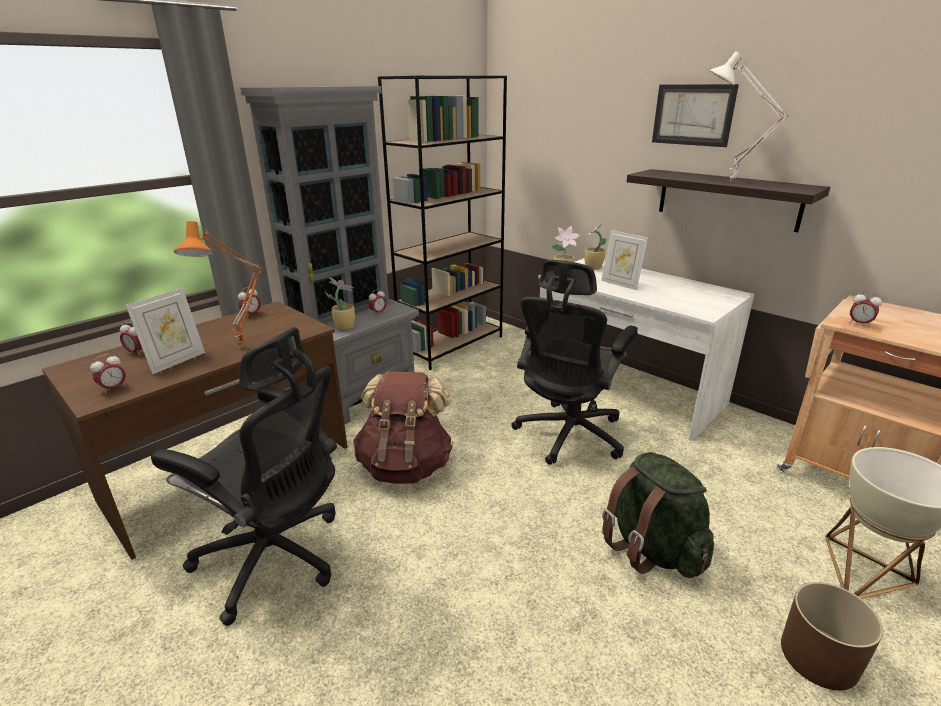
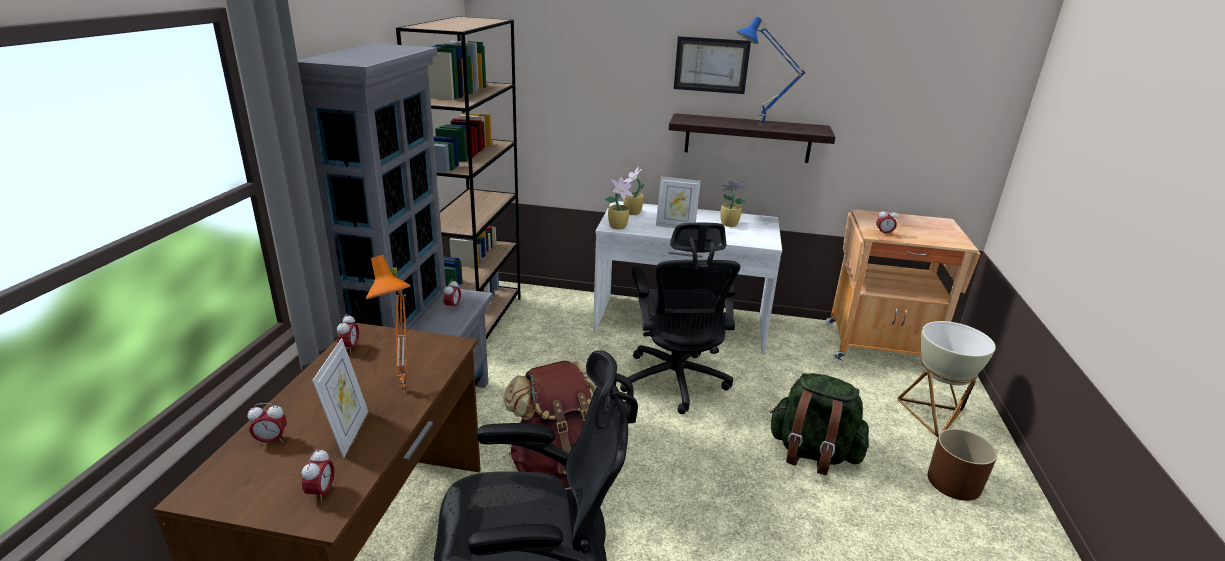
camera: 35 degrees left, 0 degrees up
(344, 326) = (435, 332): potted plant -> potted plant (728, 224)
(730, 181) = (760, 126): white table lamp -> blue table lamp

